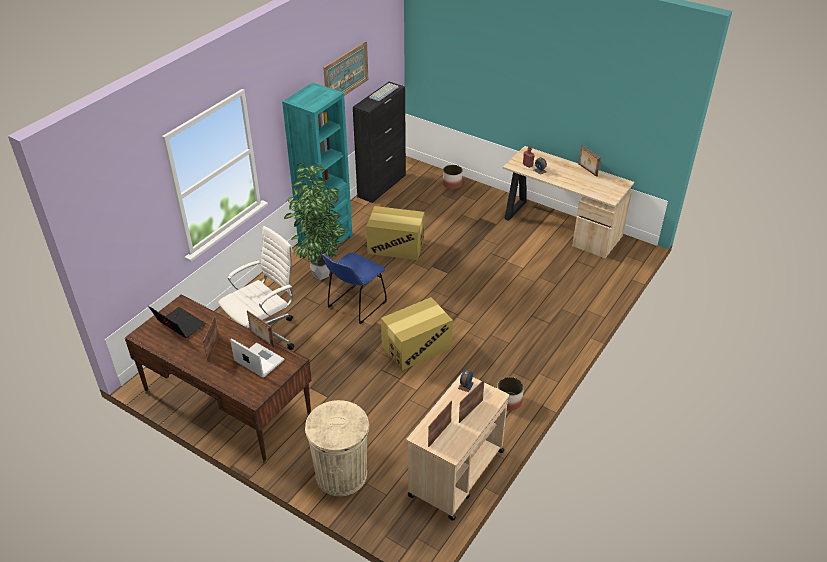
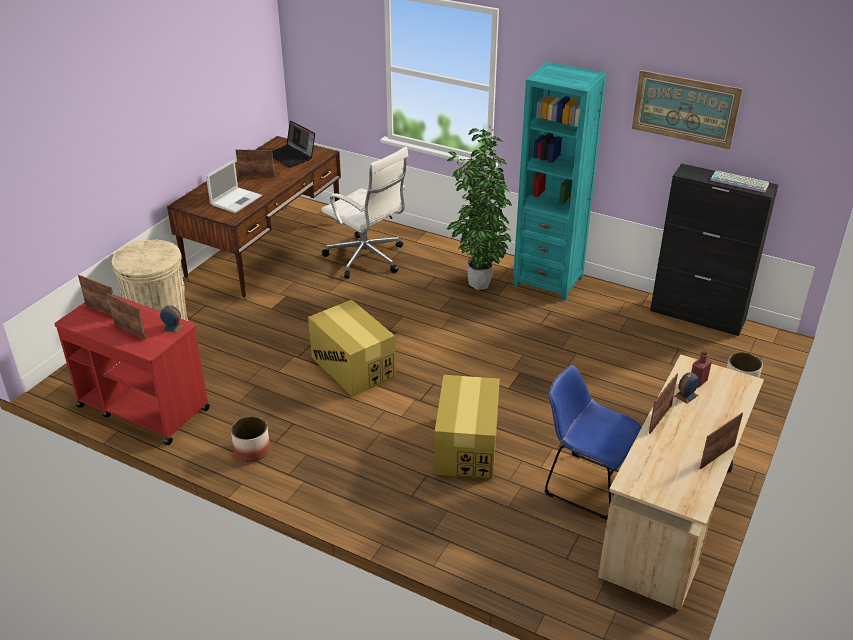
camera: 85 degrees right, 5 degrees down
(179, 325) = (292, 156): laptop -> laptop turned 105 degrees clockwise
(261, 339) = (268, 198): picture frame -> picture frame (659, 419)
(355, 306) = (424, 314): blue chair -> blue chair (584, 484)
(396, 246) = (556, 338): cardboard box -> cardboard box (466, 447)
(456, 473) = (143, 407): beige cart -> red cart

